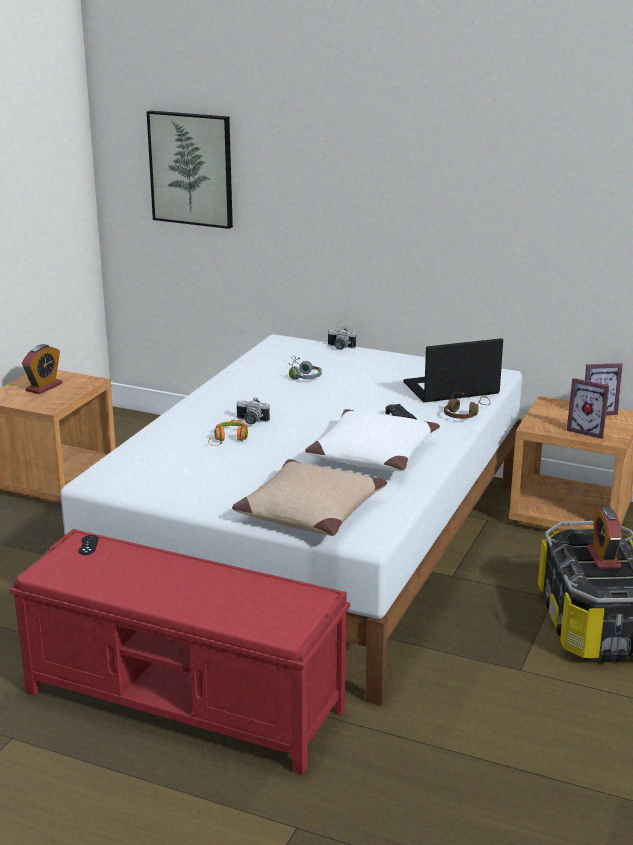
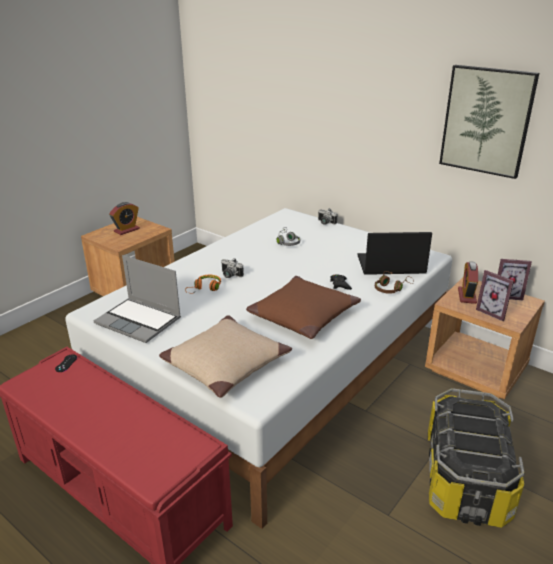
camera: 15 degrees right, 5 degrees up
(169, 483) = (140, 321): none -> laptop
(191, 169) = (240, 88): picture -> picture (486, 121)
(372, 453) = (302, 315): white pillow -> brown pillow
(603, 558) = (478, 431): alarm clock -> alarm clock (467, 296)

